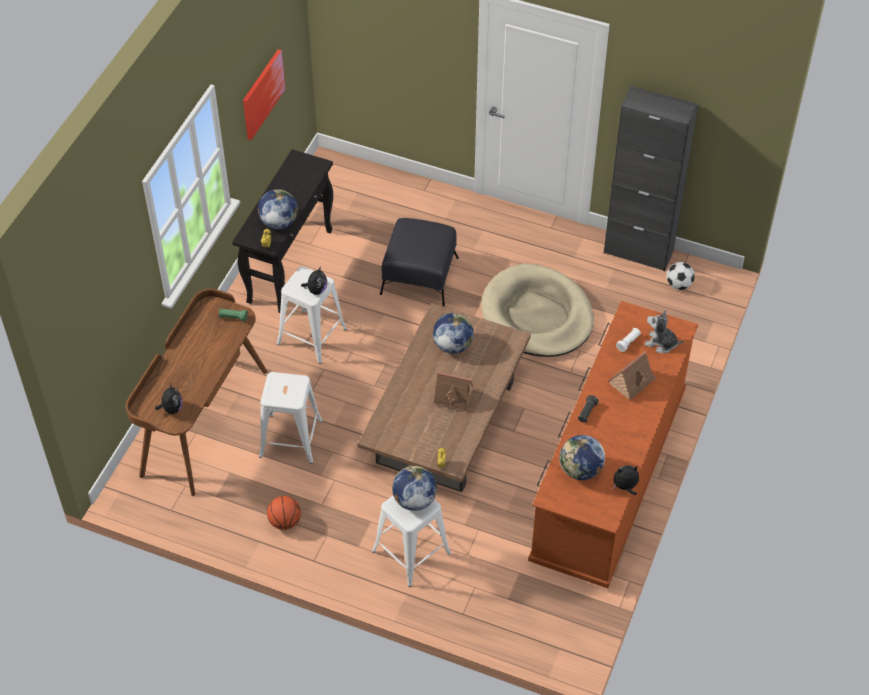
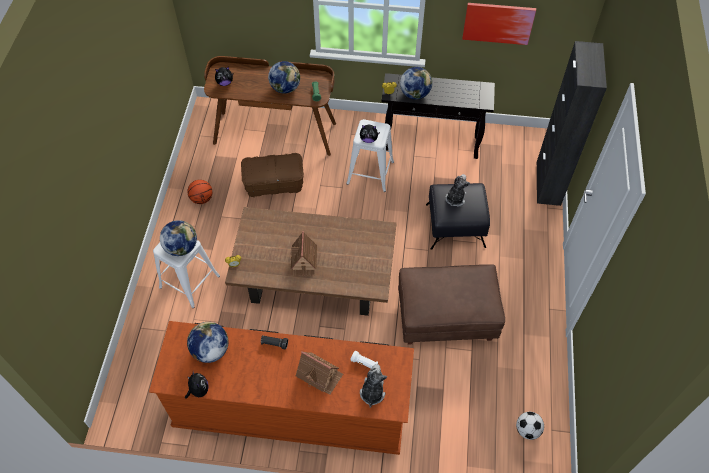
camera: 75 degrees right, 5 degrees up
(290, 438) = (274, 184): white stool -> brown storage box
(414, 245) = (455, 198): none -> plush toy
(452, 345) = (356, 246): globe -> globe (285, 88)
(537, 315) = (446, 318): beige dog bed -> brown ottoman
(638, 252) = (552, 386): black cabinet -> black cabinet (548, 183)

